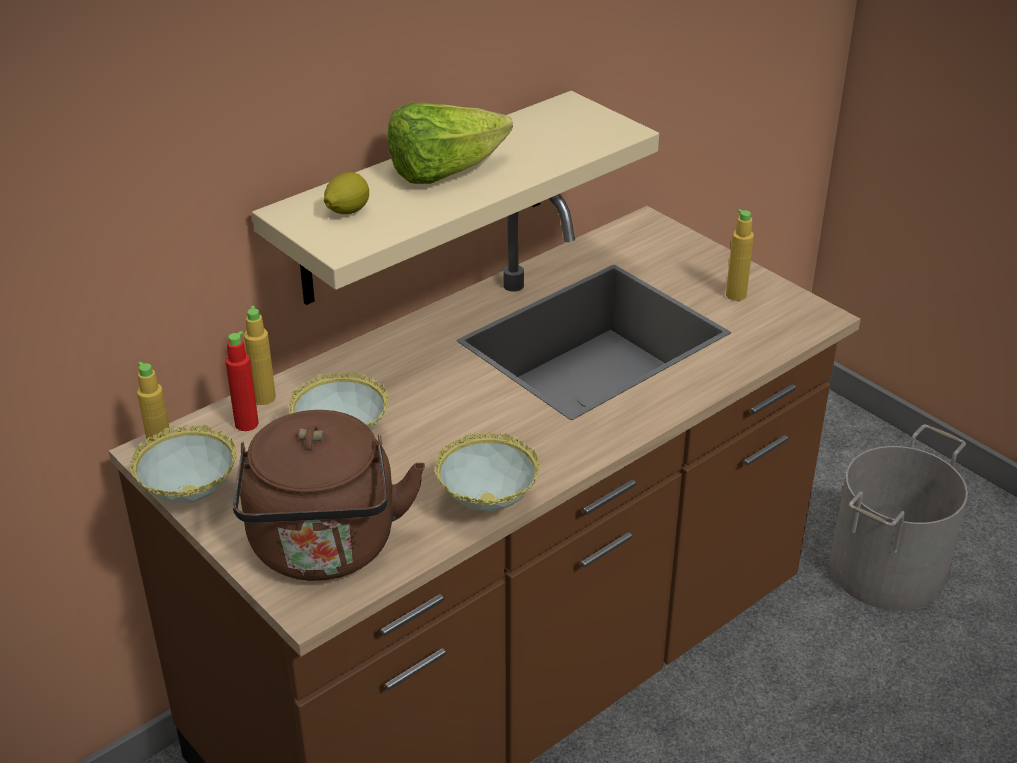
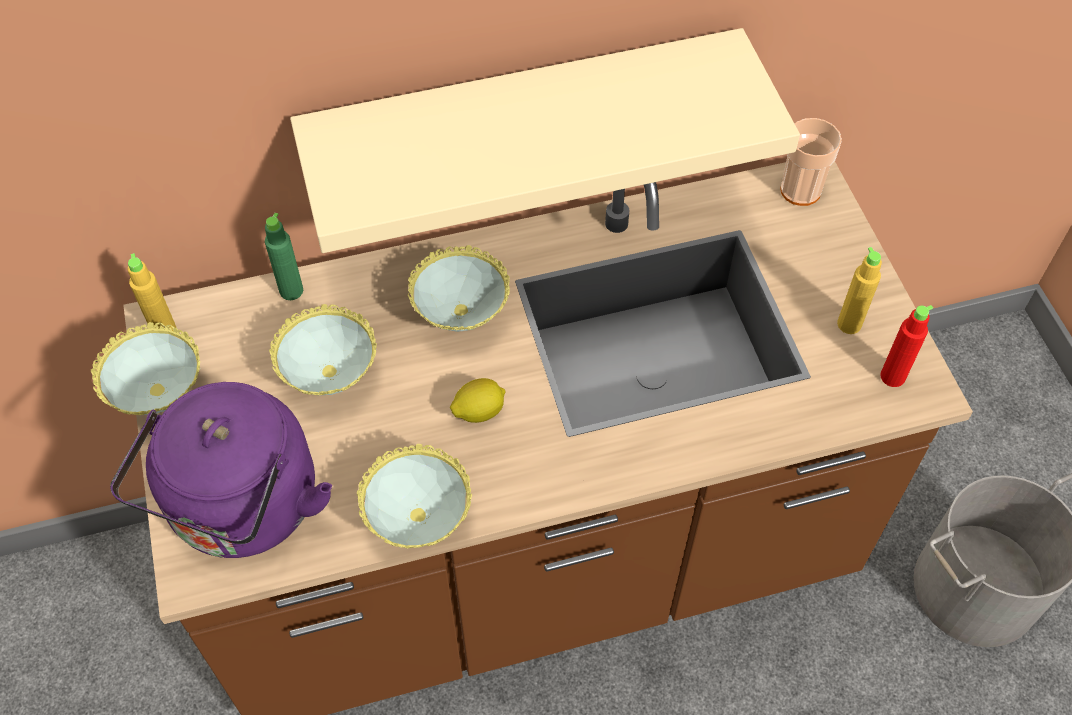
camera: 25 degrees right, 20 degrees up
(246, 424) = (258, 319): red bottle -> red bottle (892, 376)
(264, 398) = (291, 291): yellow bottle -> green bottle
(324, 550) = (242, 511): brown kettle -> purple kettle
(347, 211) = (381, 151): lemon -> lemon (478, 411)
(428, 374) = (461, 317): none -> bowl
(444, 173) = (517, 123): lettuce -> none
(641, 231) = (800, 190): none -> cup

